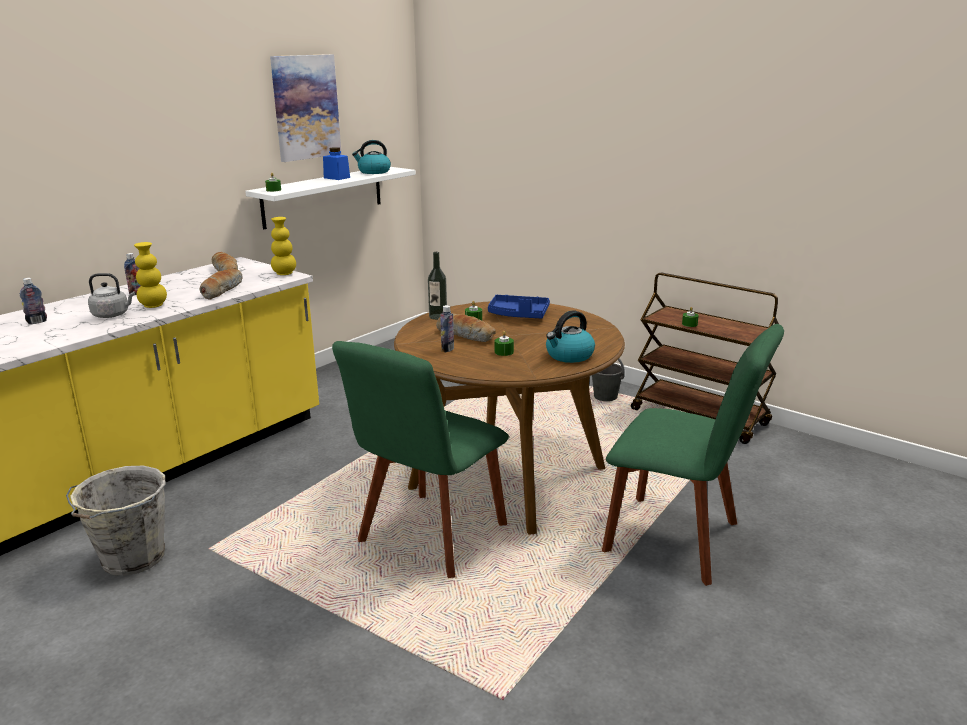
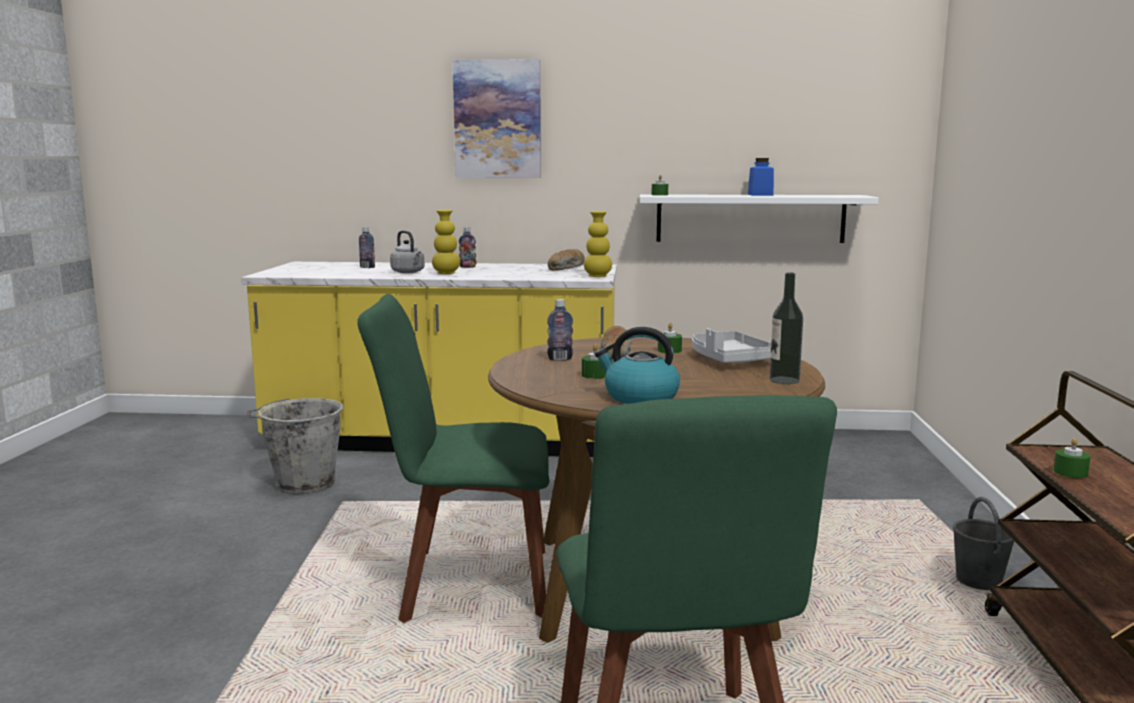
camera: 55 degrees right, 10 degrees down
(222, 290) = (516, 275): bread -> none
(305, 107) = (739, 109): picture -> picture (497, 119)
(373, 172) = (821, 195): kettle -> none
(438, 316) = (649, 340): bottle -> bottle (784, 380)
(518, 315) = (729, 360): blue tray -> grey tray

